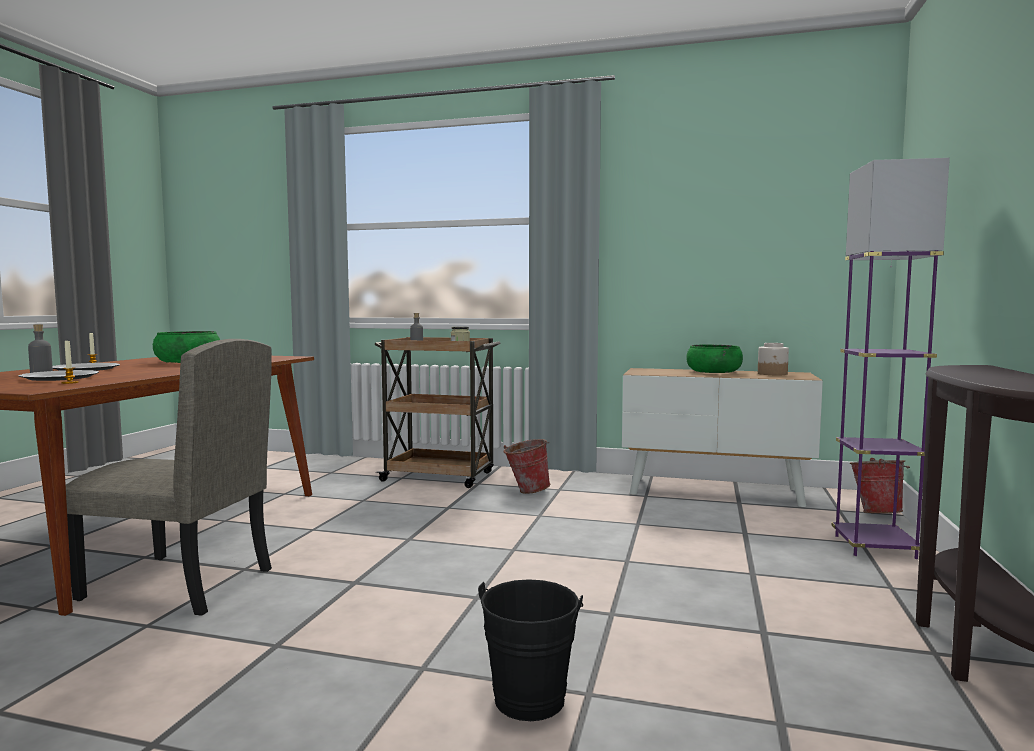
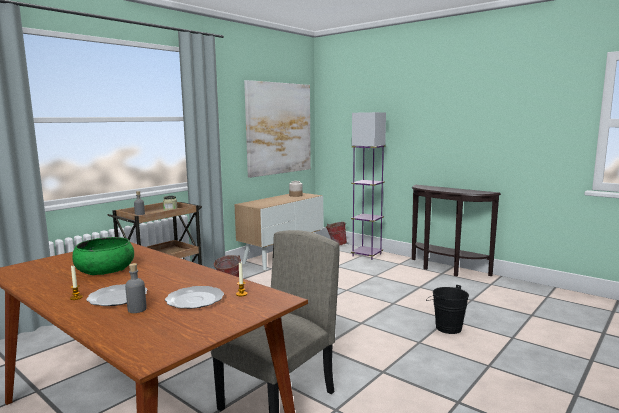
camera: 65 degrees left, 5 degrees up
(713, 372) = (276, 199): green bowl -> none
(767, 234) = (279, 128): none -> picture

